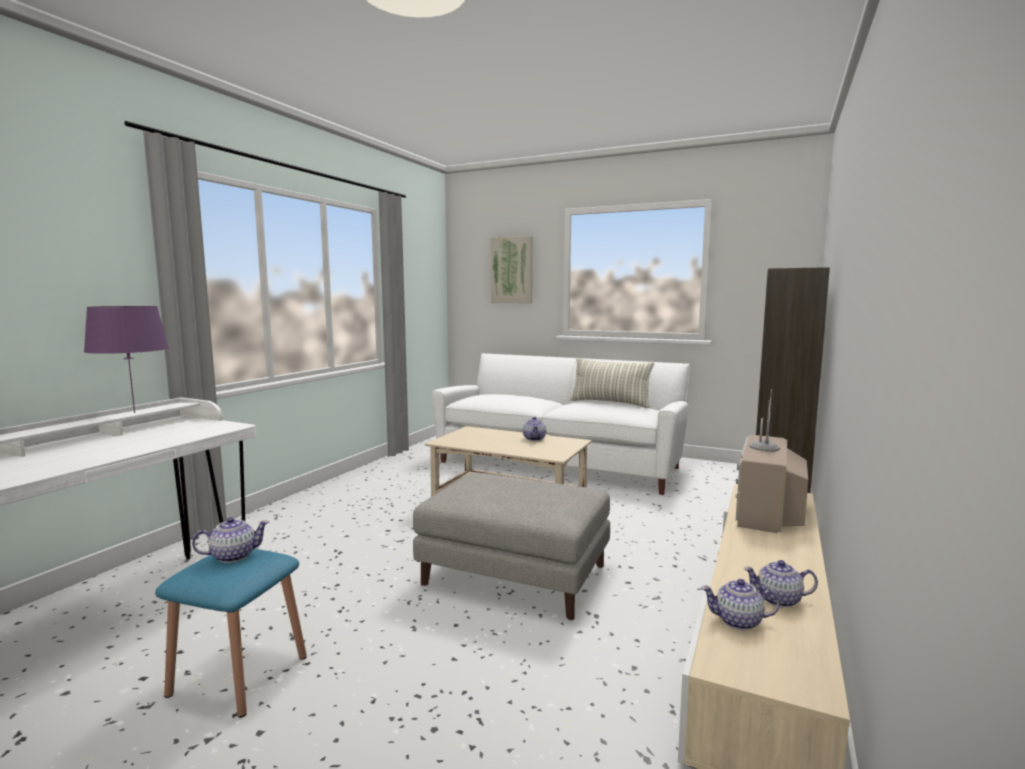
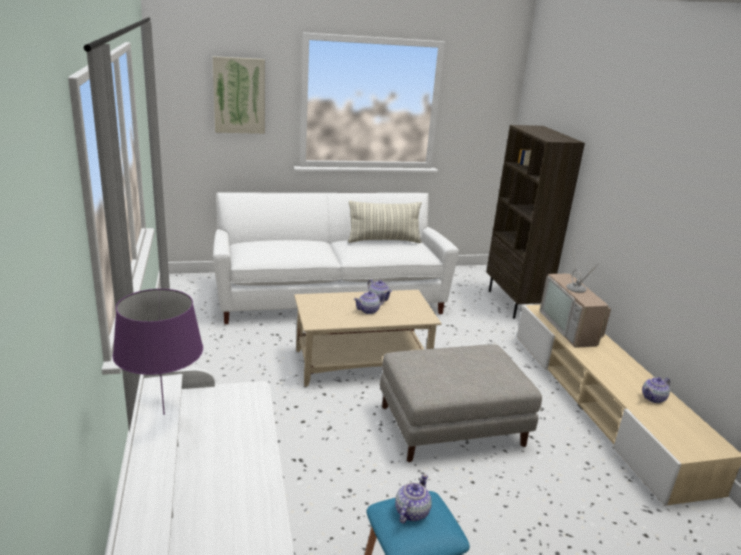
camera: 40 degrees left, 15 degrees up
(739, 621) = (658, 420): teapot -> teapot (369, 310)

